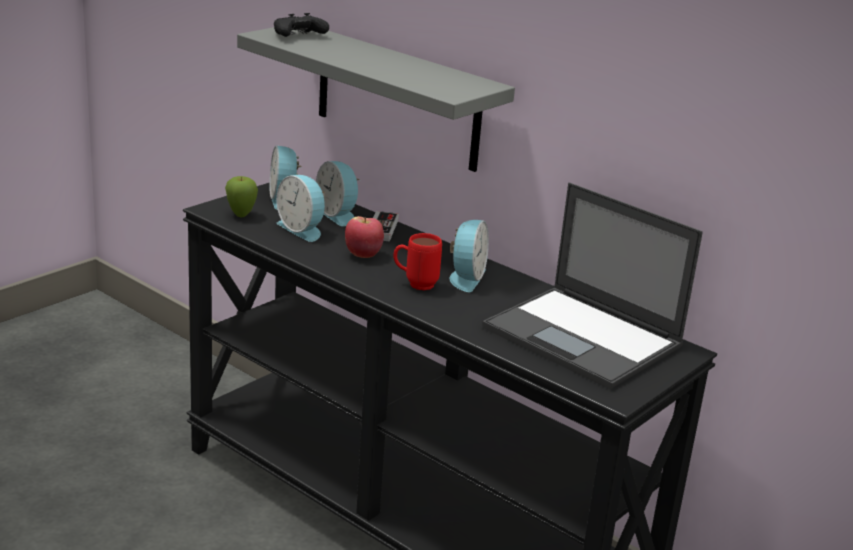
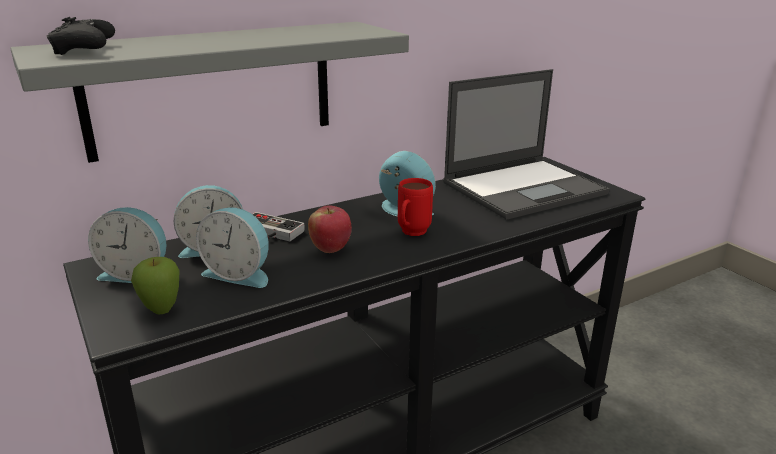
camera: 70 degrees left, 0 degrees up
(302, 229) = (239, 274): alarm clock -> alarm clock turned 45 degrees clockwise

